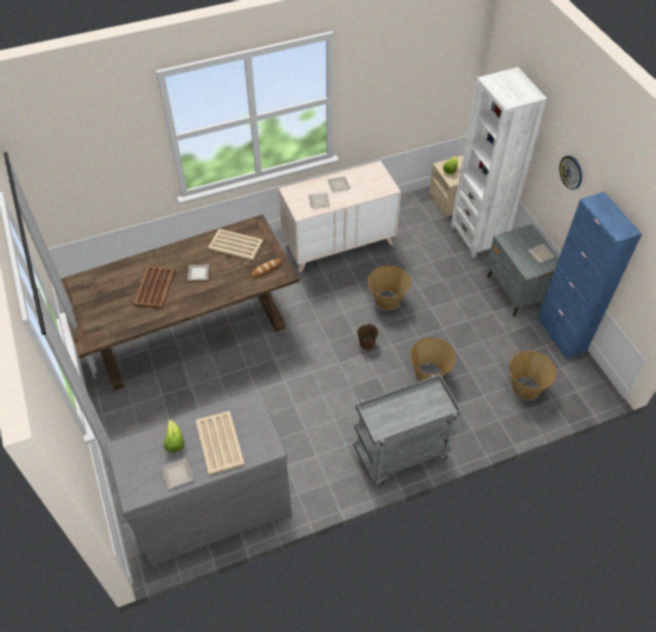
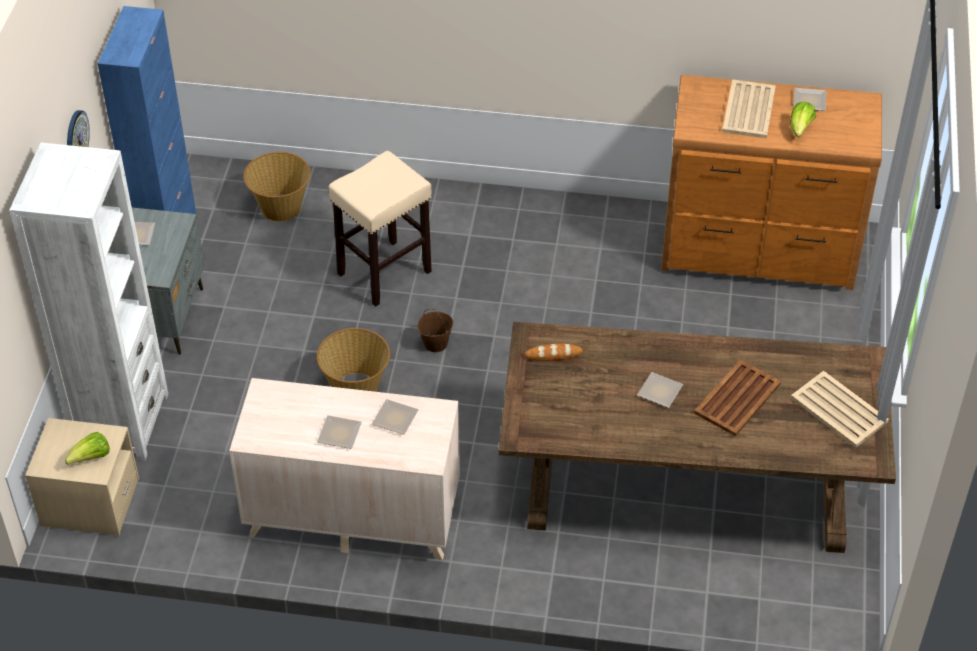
camera: 150 degrees left, 5 degrees down
(212, 507) = (759, 250): grey dresser -> brown dresser
(236, 245) = (576, 412): beige tray -> beige tray (838, 409)
(400, 455) = (498, 208): grey cart -> none
(429, 374) = (385, 272): basket -> beige stool

